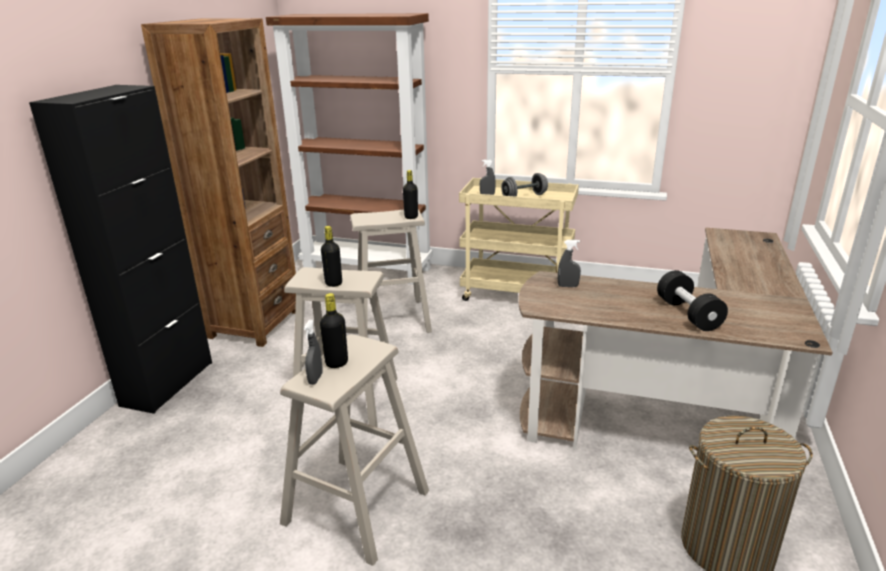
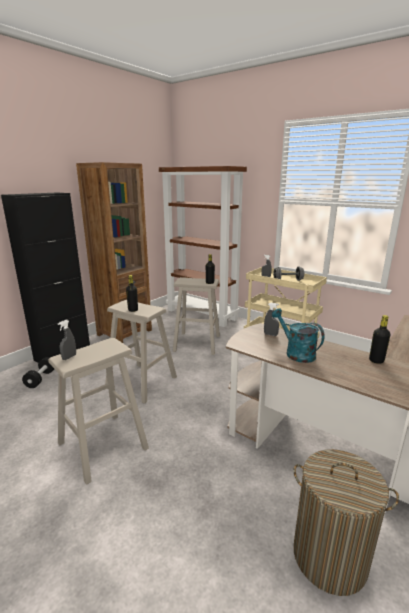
camera: 20 degrees right, 5 degrees down
(336, 363) = (89, 351): black bottle -> black bottle (376, 360)
(620, 306) = (296, 353): none -> turquoise watering can
(688, 314) = (342, 368): black dumbbell -> black dumbbell (41, 379)

